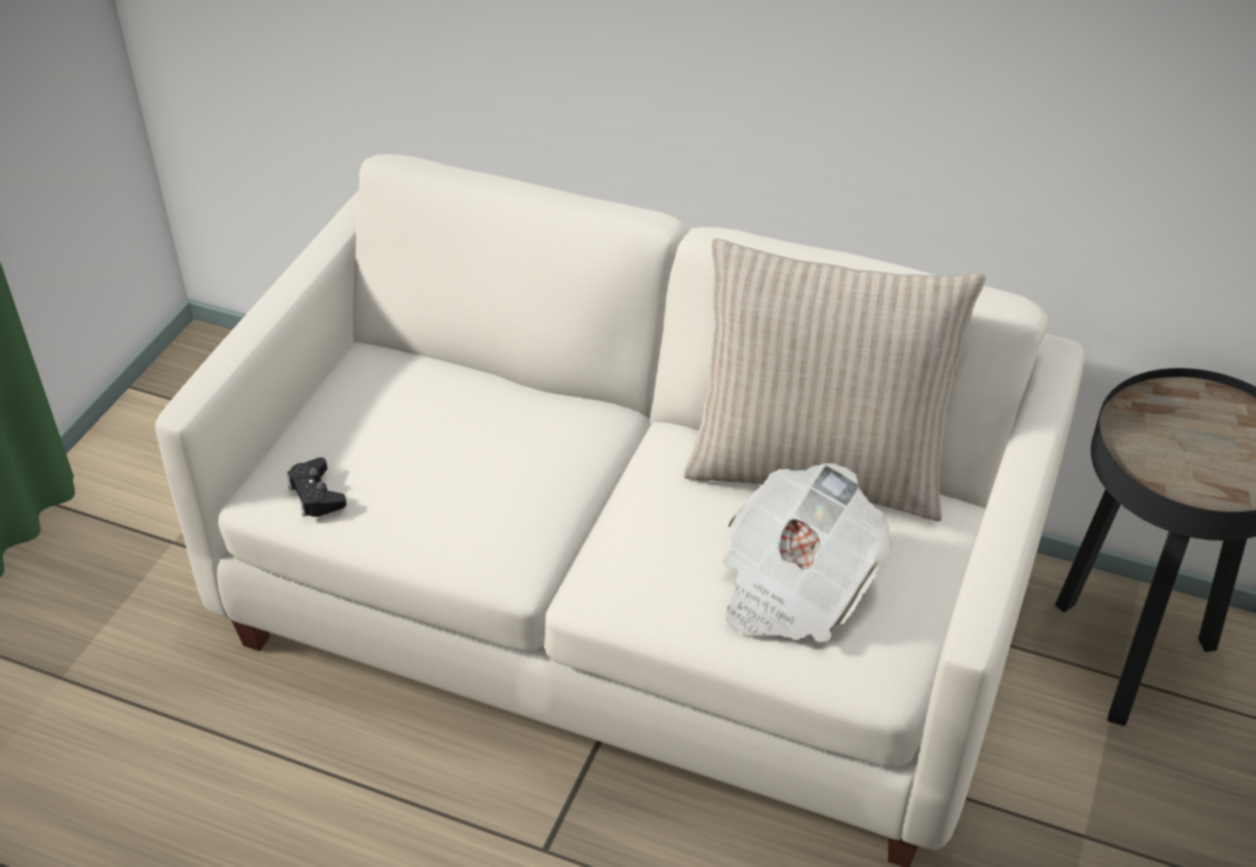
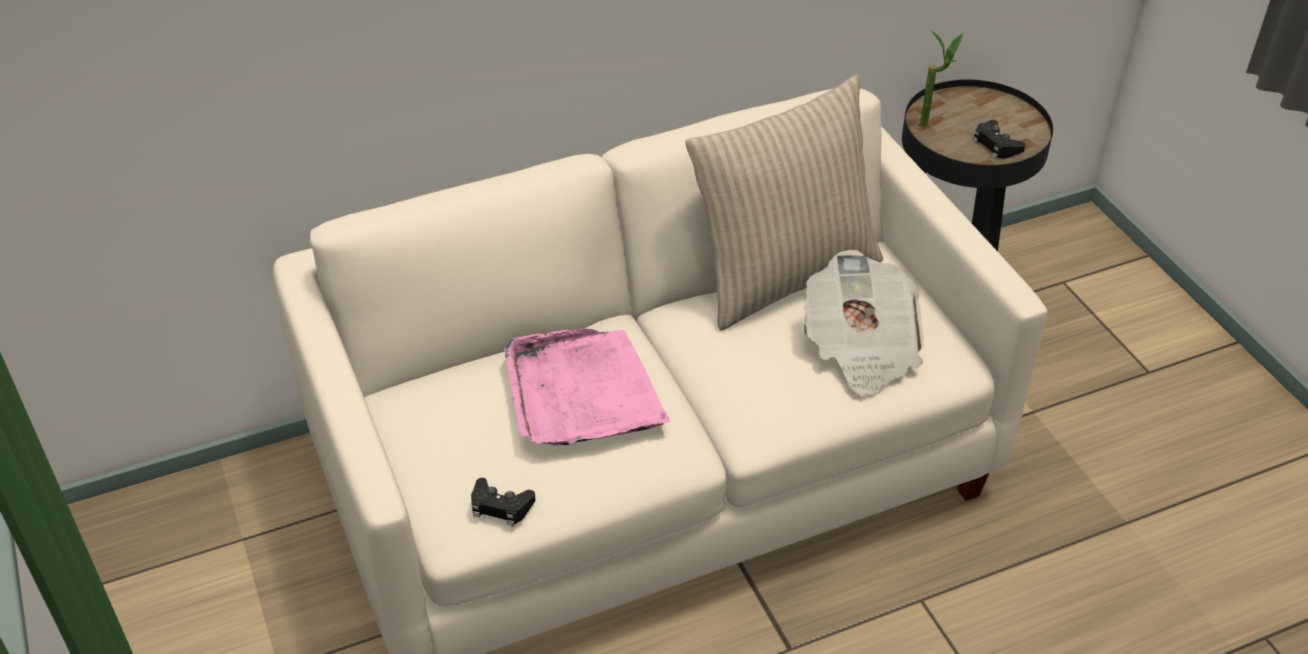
camera: 45 degrees left, 0 degrees up
(489, 446) = (582, 393): none -> pink tray
(1149, 410) = (932, 124): none -> potted plant
(1196, 475) = (996, 145): none -> black game controller

